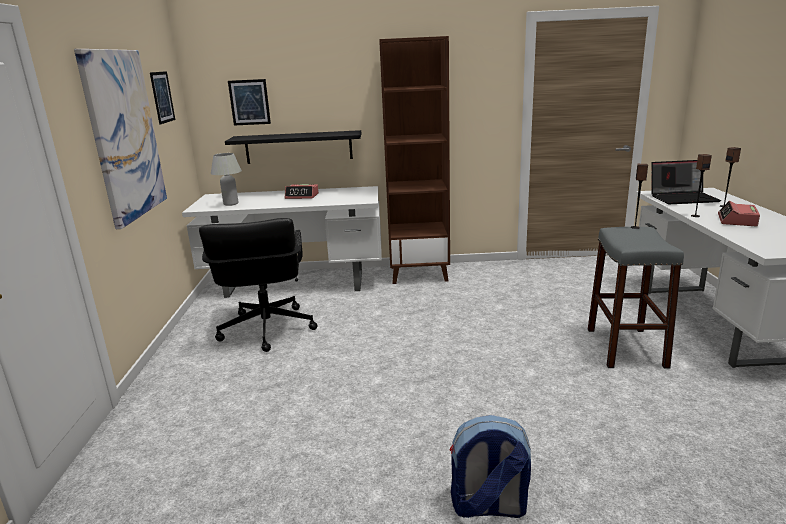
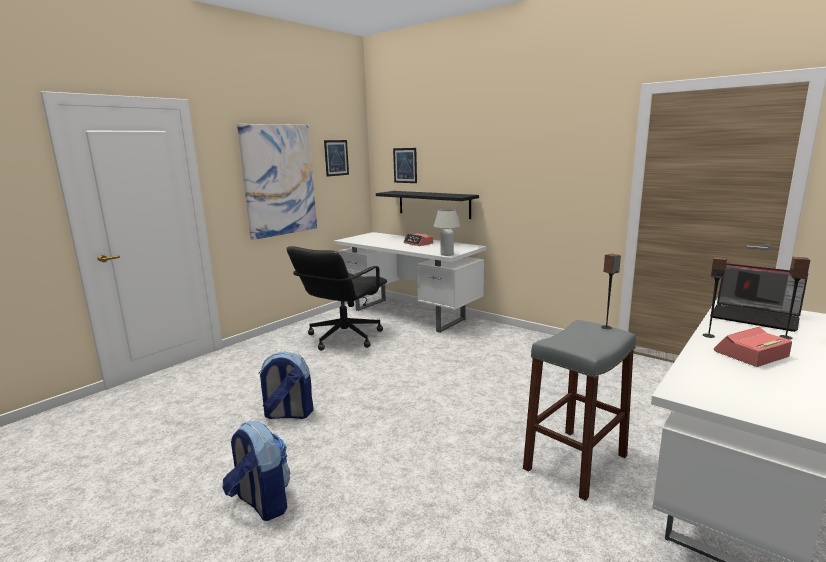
camera: 40 degrees right, 5 degrees down
(231, 204) = (368, 240): white table lamp -> white table lamp (447, 254)
(356, 425) = (288, 414): none -> backpack
(419, 273) = (505, 334): brown bookcase -> none

